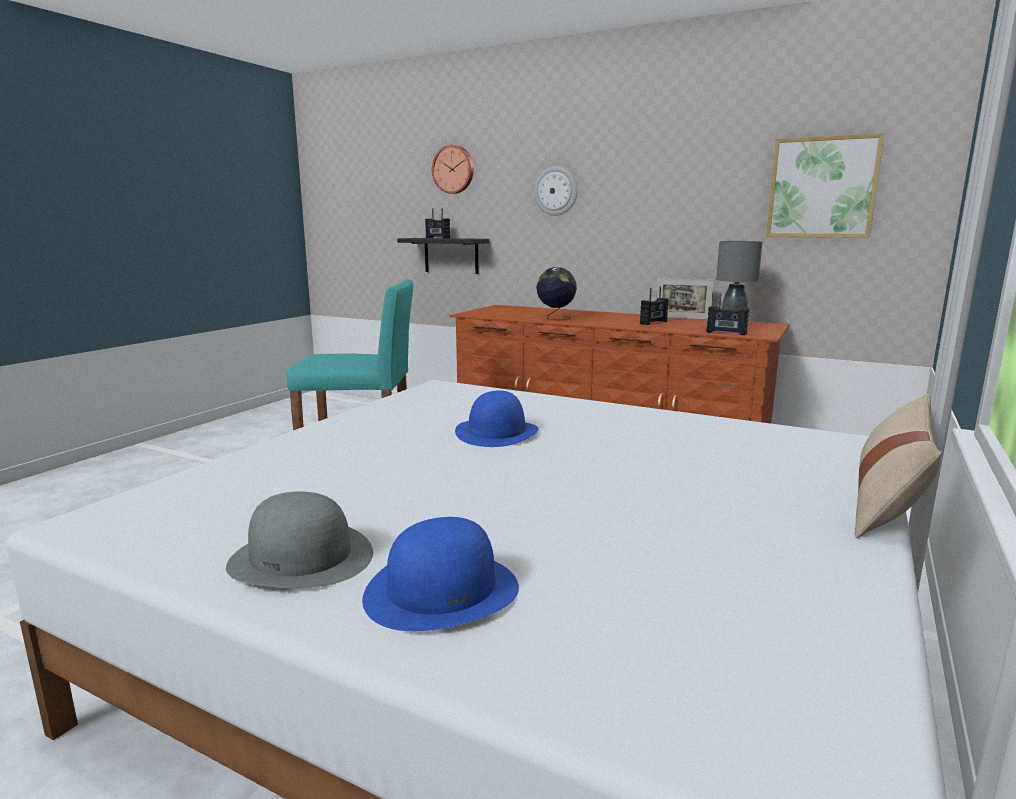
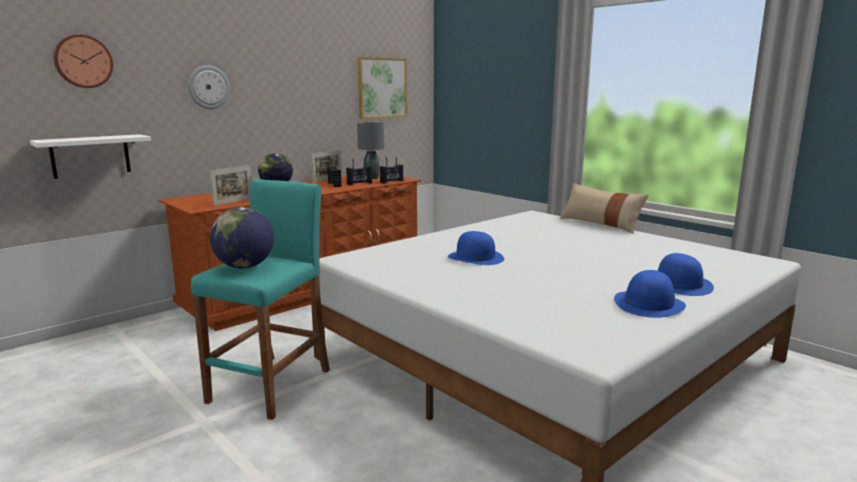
camera: 70 degrees left, 0 degrees up
(302, 558) = (649, 304): grey hat -> blue hat
(333, 356) = (245, 267): none -> globe
(437, 238) = (79, 138): radio -> radio (359, 183)
(451, 255) = (90, 156): black shelf -> white shelf
(508, 315) = (233, 202): none -> picture frame

